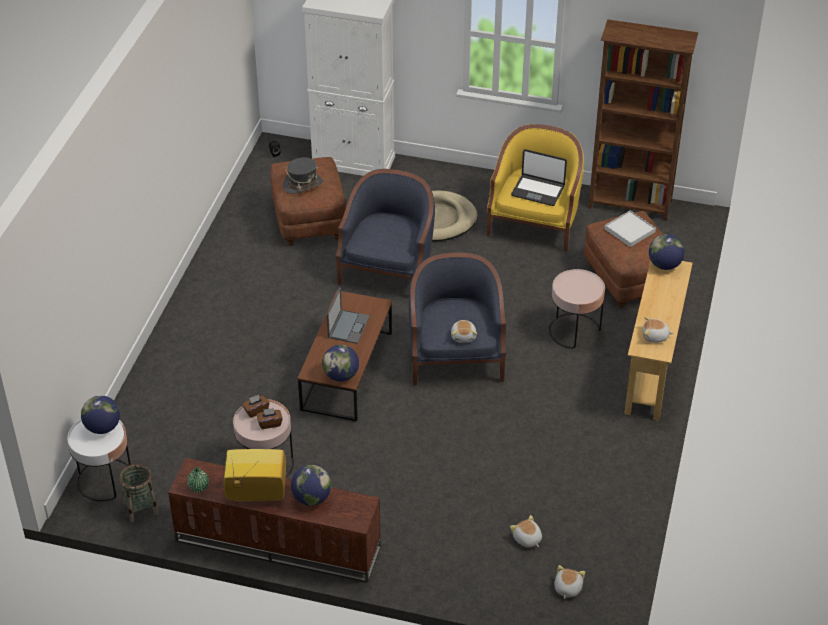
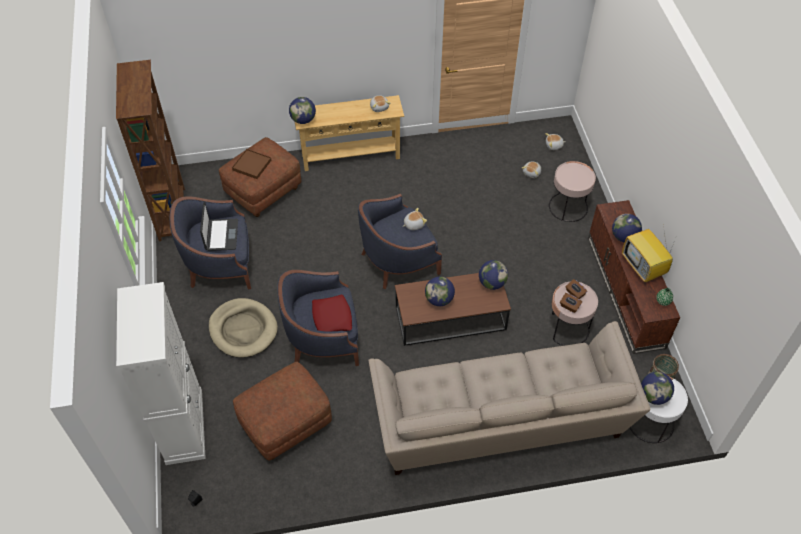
camera: 115 degrees left, 10 degrees up
(198, 361) = (499, 423): none -> beige sofa
(303, 184) = (291, 397): grey hat -> none
(348, 326) = (439, 300): laptop -> globe
(377, 238) = (332, 317): none -> red pillow
(535, 223) = (220, 264): yellow armchair -> blue armchair
(574, 331) = (334, 204): pink side table -> pink side table (568, 207)
(629, 230) = (252, 165): white tray -> brown tray

